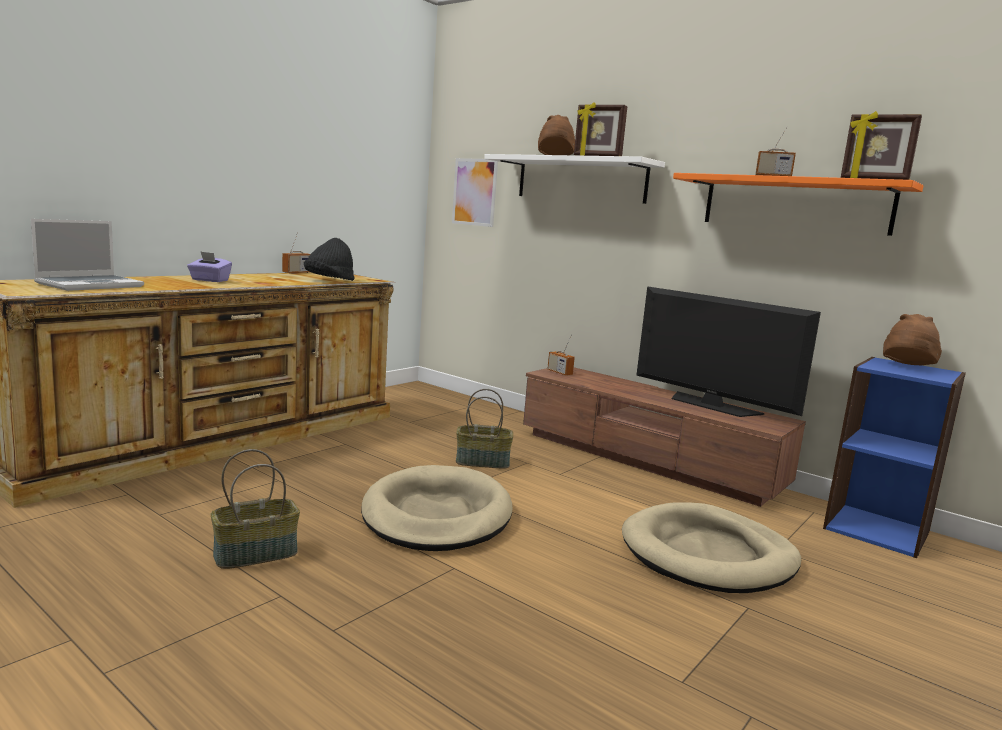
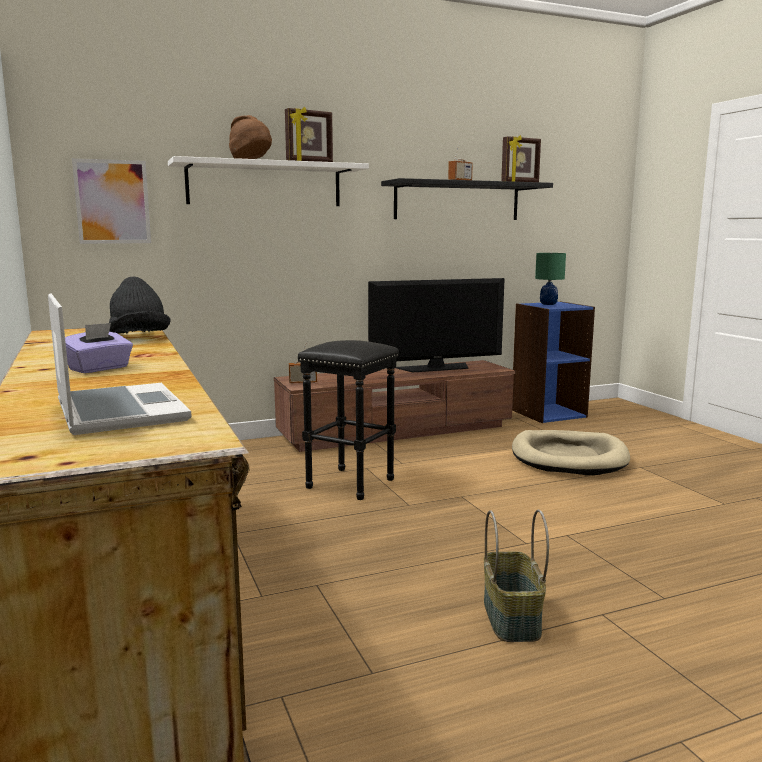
camera: 60 degrees left, 0 degrees up
(296, 272) = (35, 341): radio -> none
(437, 515) = (461, 523): beige dog bed -> none
(483, 462) = (349, 482): basket -> black stool
(795, 204) = (457, 201): orange shelf -> black shelf
(907, 367) = (548, 304): brown hat -> green table lamp

